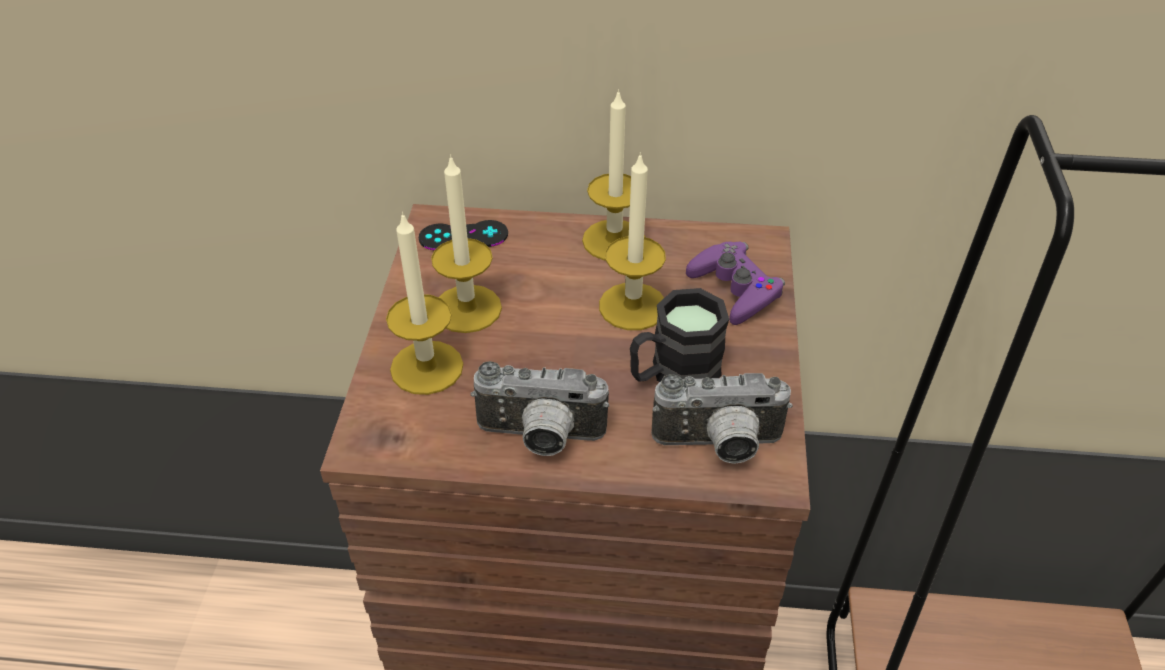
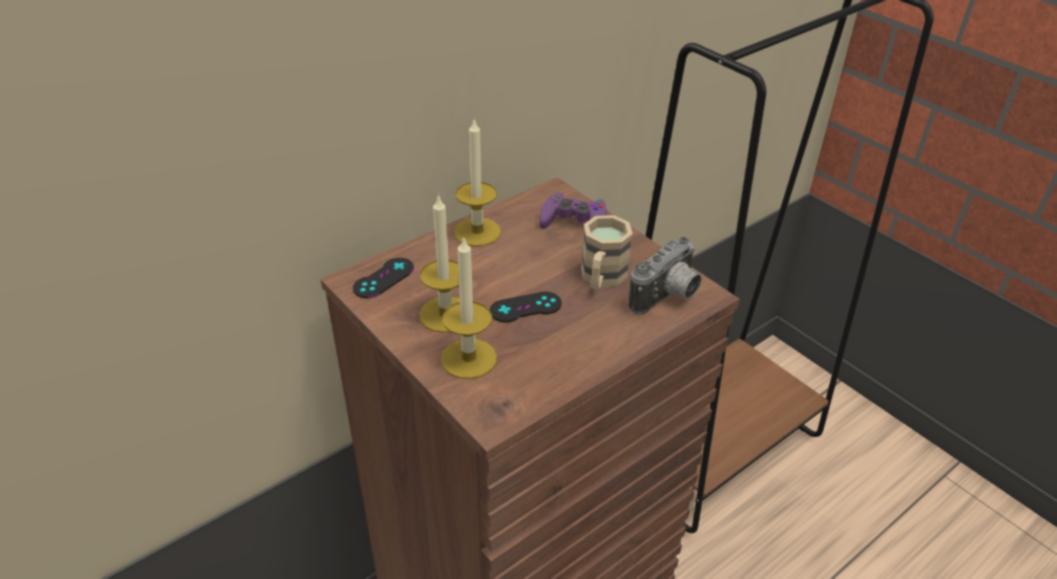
camera: 45 degrees left, 5 degrees down
(539, 438) = (581, 351): camera -> none
(550, 352) = (525, 307): none -> black game controller
(632, 306) = (535, 259): candle -> none
(673, 373) = (601, 279): black mug -> beige mug

